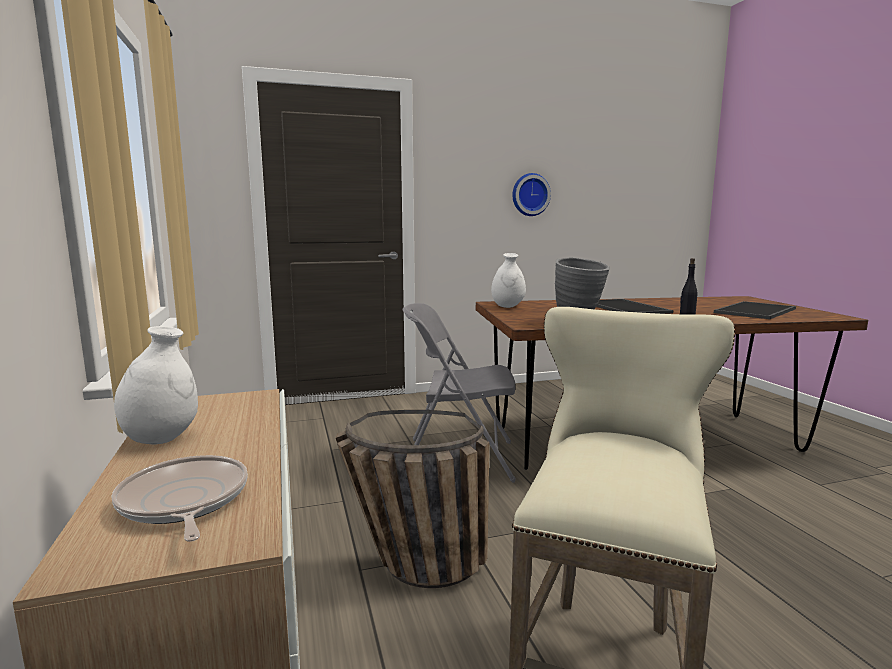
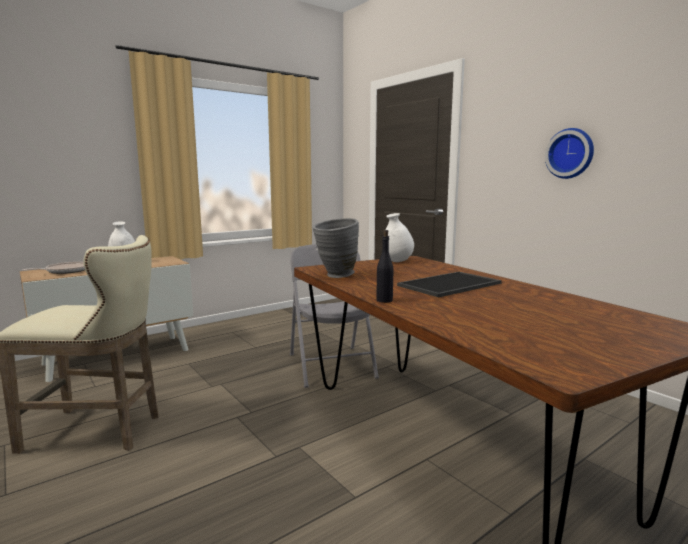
camera: 70 degrees right, 0 degrees up
(409, 566) = (192, 373): basket -> none
(756, 311) = (529, 329): tray -> none

